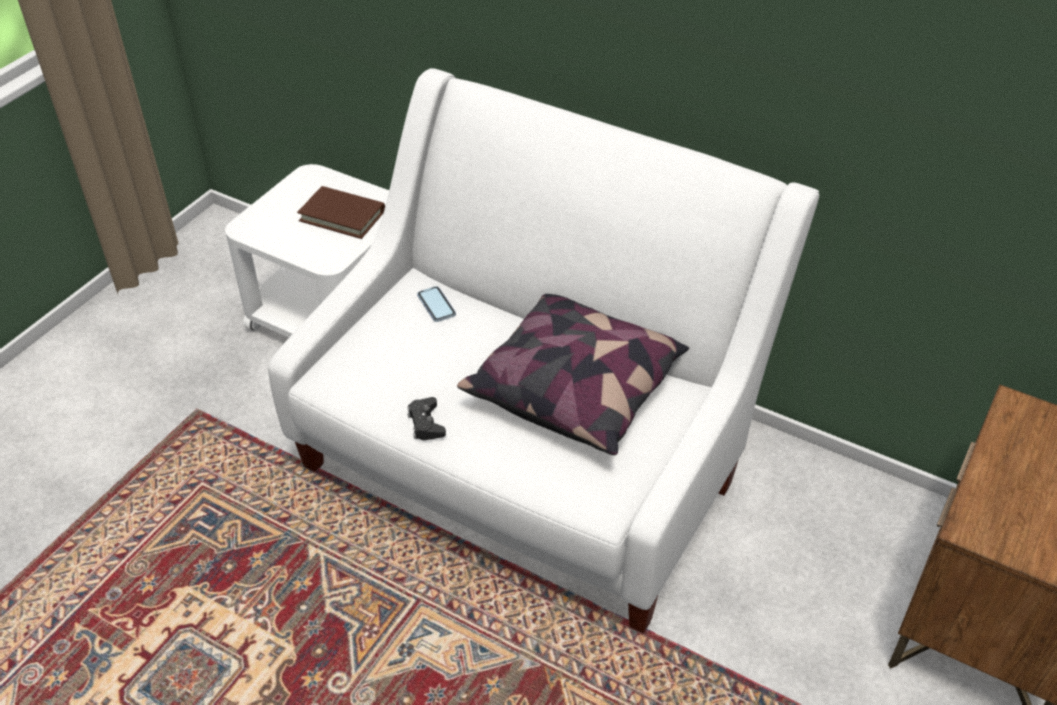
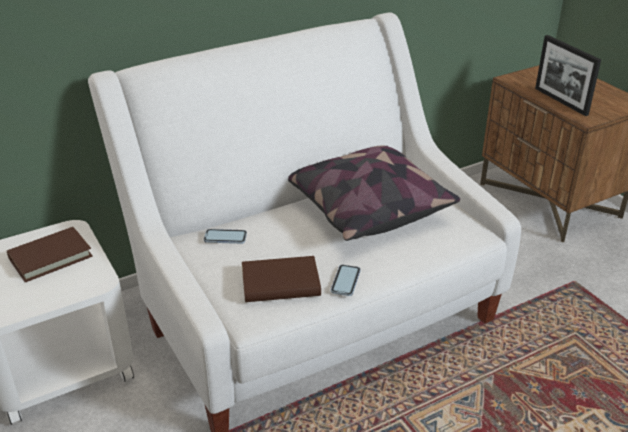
camera: 60 degrees left, 10 degrees down
(389, 377) = (280, 283): none -> brown book
(426, 423) = (345, 281): black game controller -> phone
(1000, 483) = (561, 101): none -> picture frame

